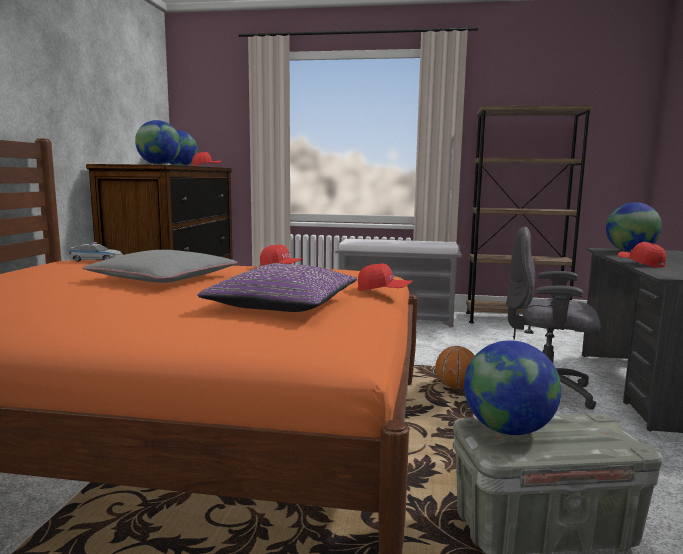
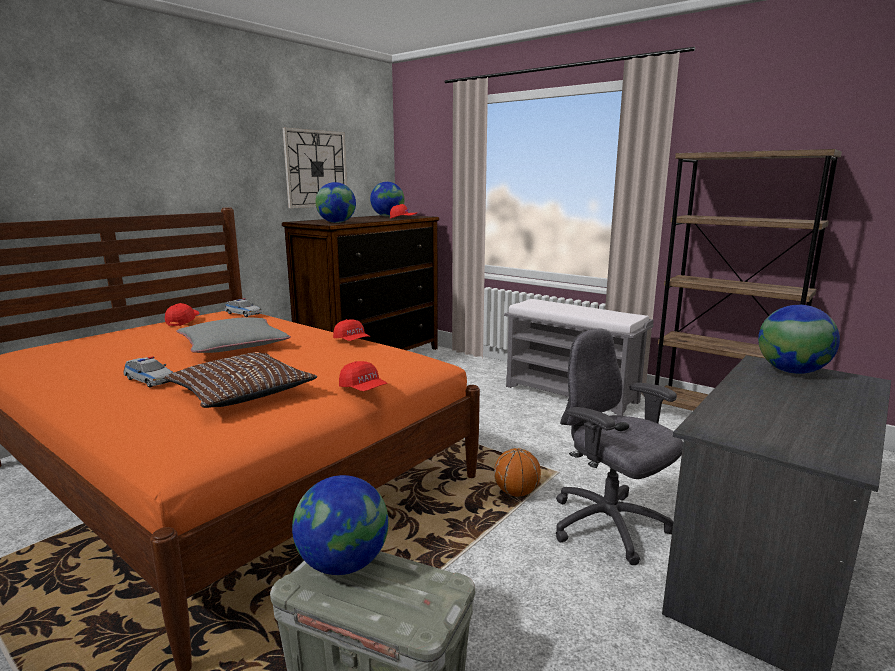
camera: 30 degrees right, 5 degrees up
(111, 109) = (316, 169): none -> wall clock
(148, 308) = (150, 380): none -> toy car
(282, 304) = (241, 392): purple pillow -> brown pillow
(640, 264) = (730, 399): red cap -> red cap (183, 321)

